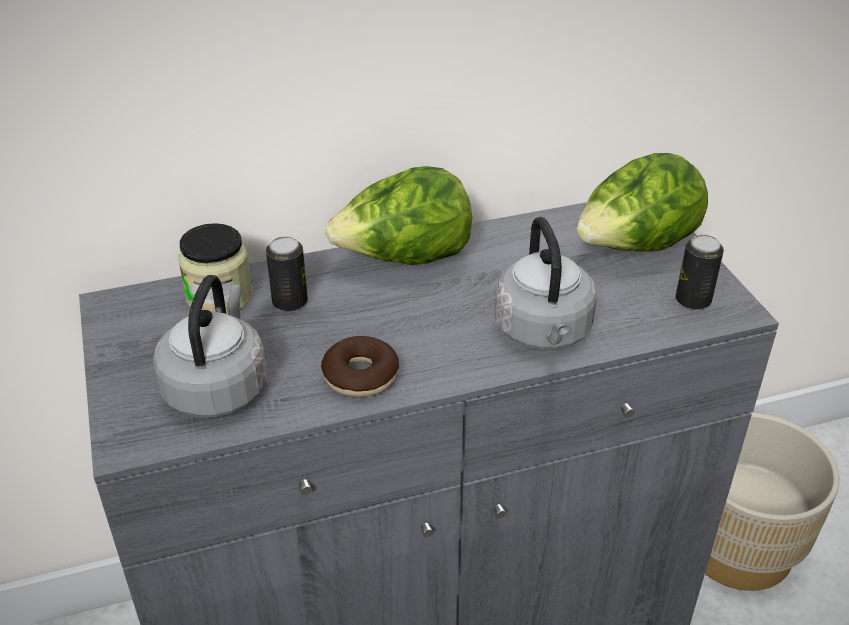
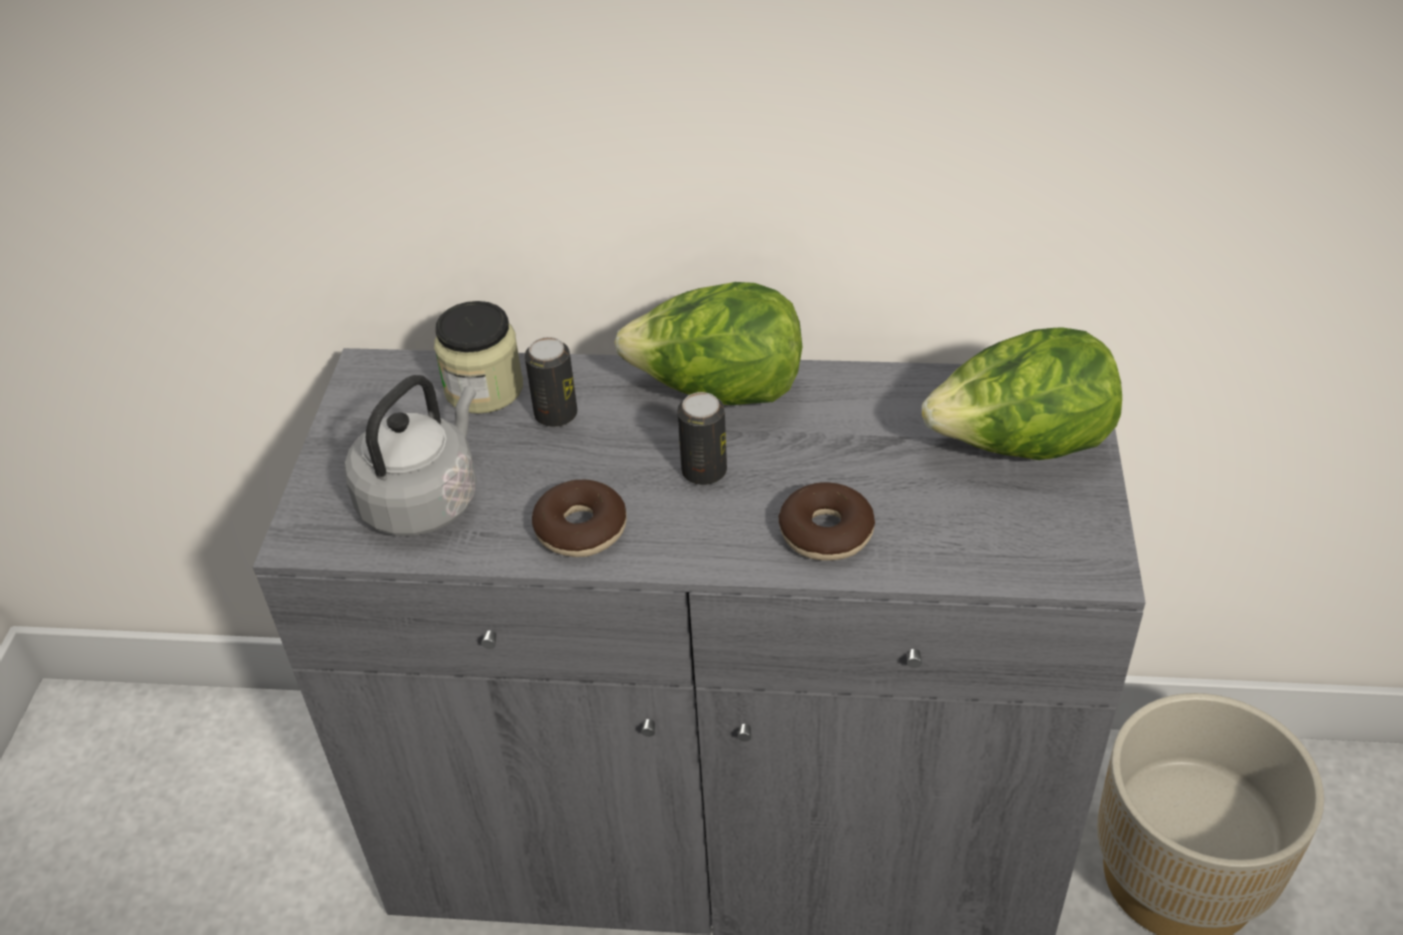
camera: 25 degrees right, 5 degrees up
(544, 333) = (826, 532): grey kettle -> donut
(693, 300) = (1047, 540): can -> can (704, 471)

